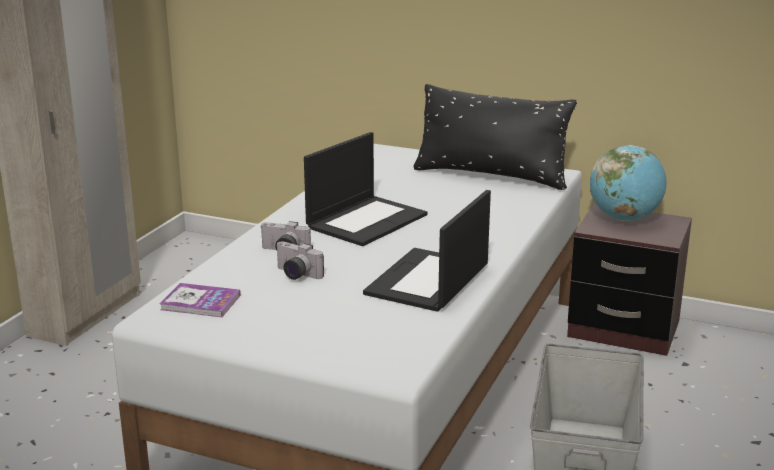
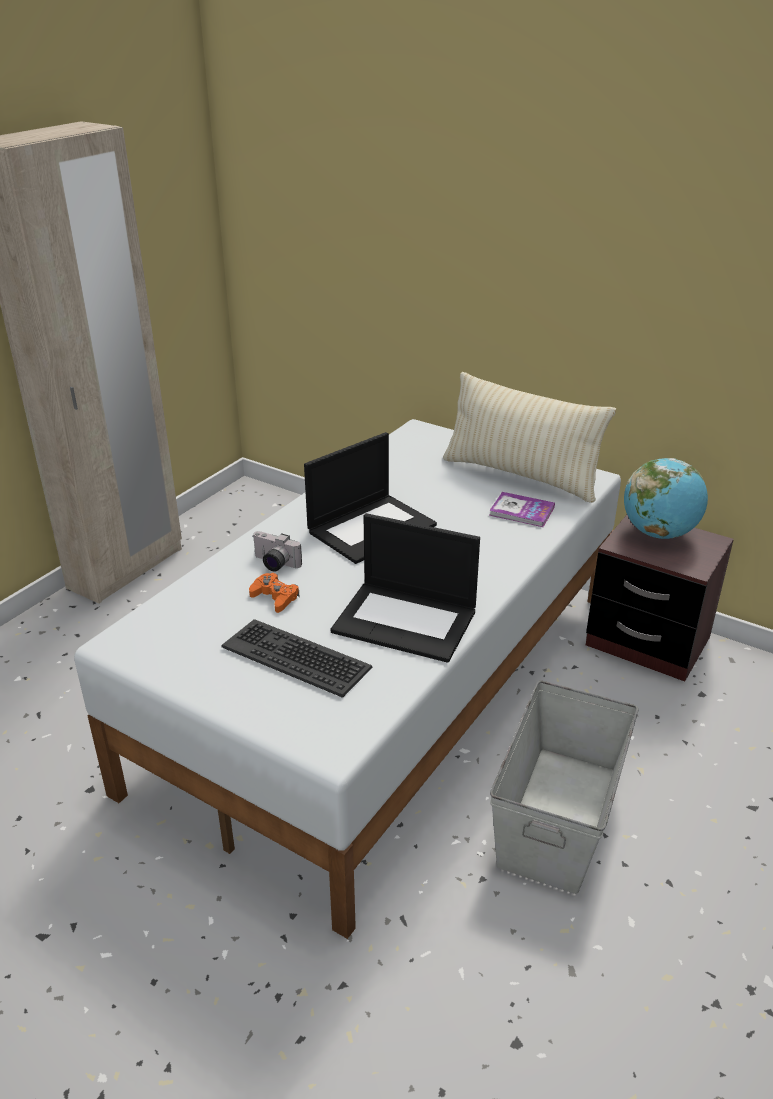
camera: 10 degrees right, 10 degrees up
(200, 302) = (169, 626): book -> book (521, 511)
(295, 275) = (275, 597): camera -> orange game controller
(335, 314) = (296, 657): none -> keyboard
(428, 281) = (406, 621): laptop -> laptop turned 105 degrees counterclockwise
(491, 176) = (521, 475): black pillow -> beige pillow

